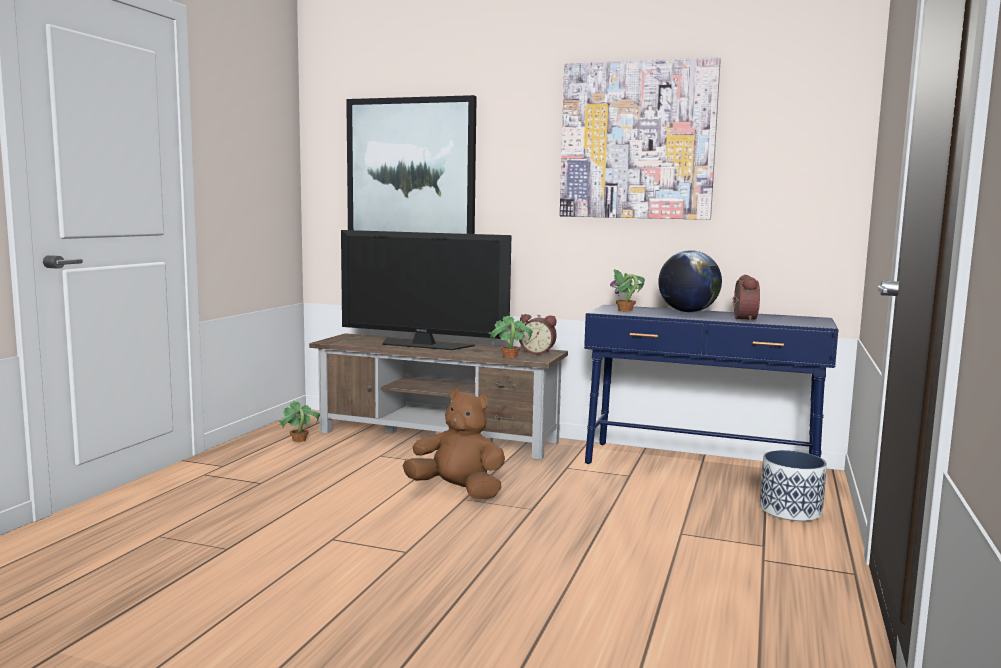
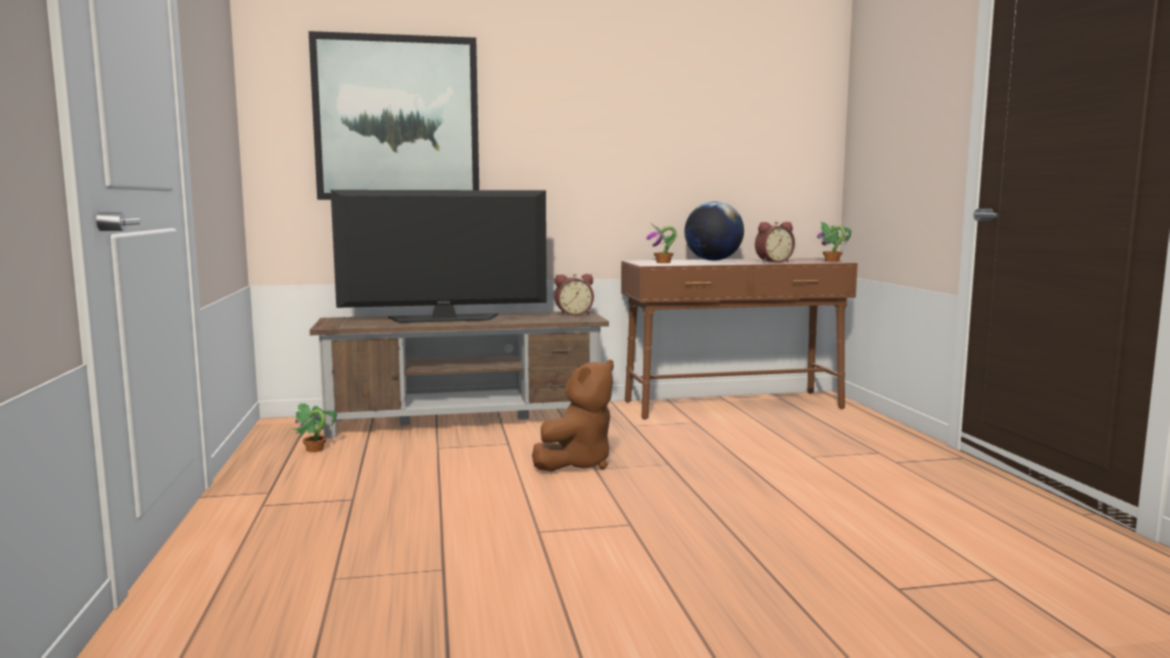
camera: 30 degrees left, 0 degrees up
(458, 491) = (577, 463): brown plush toy -> brown plush toy turned 135 degrees clockwise
(509, 357) = (559, 319): potted plant -> potted plant (832, 261)
(637, 141) = (649, 95): picture -> none
(700, 466) = (733, 405): blue console table -> brown console table
(742, 319) = (772, 261): alarm clock -> alarm clock turned 90 degrees clockwise
(790, 510) = (850, 424): planter -> none

